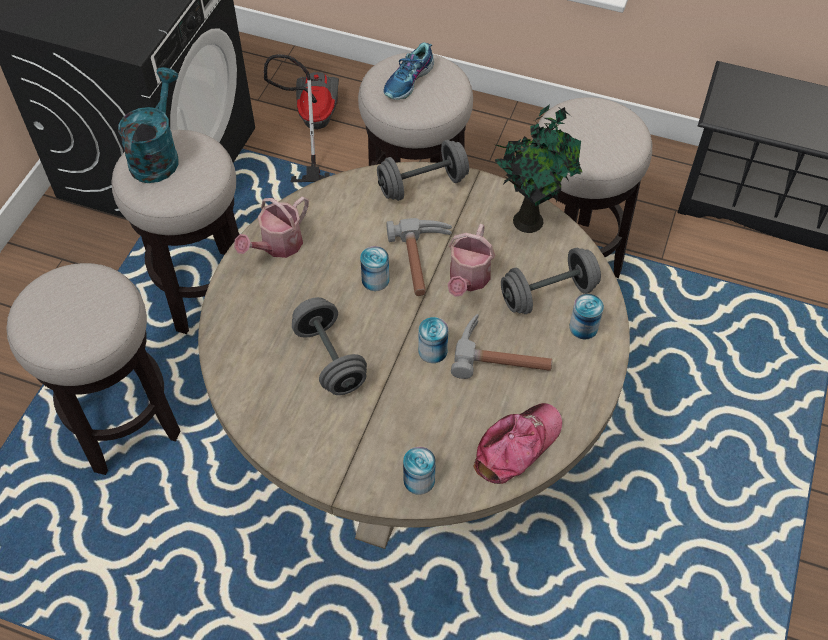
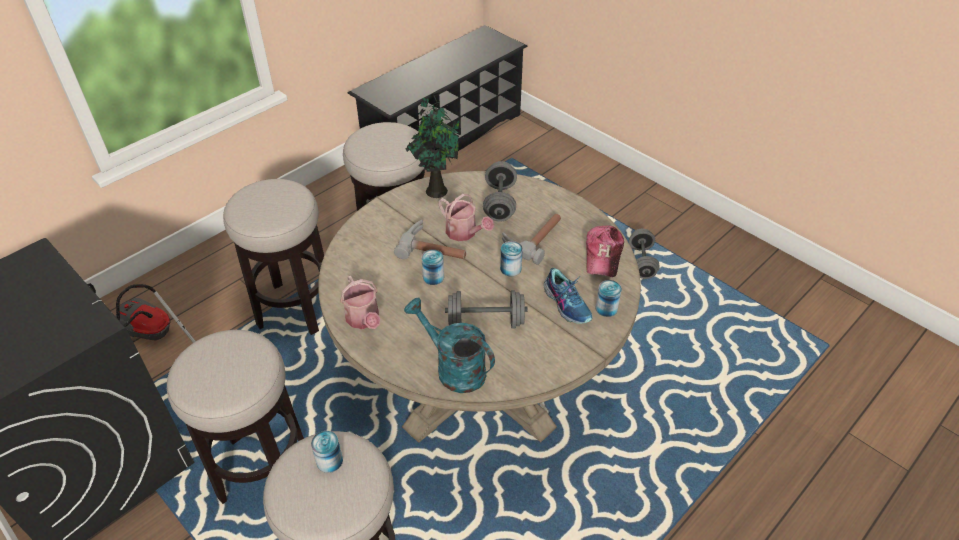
camera: 65 degrees left, 10 degrees down
(157, 155) = (202, 371): turquoise watering can -> turquoise watering can (453, 368)
(409, 81) = (262, 204): shoe -> shoe (567, 304)
(422, 185) = (368, 227): grey dumbbell -> grey dumbbell (641, 262)
(517, 446) = (603, 255): cap -> cap turned 150 degrees counterclockwise
(583, 327) = (533, 198): can -> can (329, 461)

